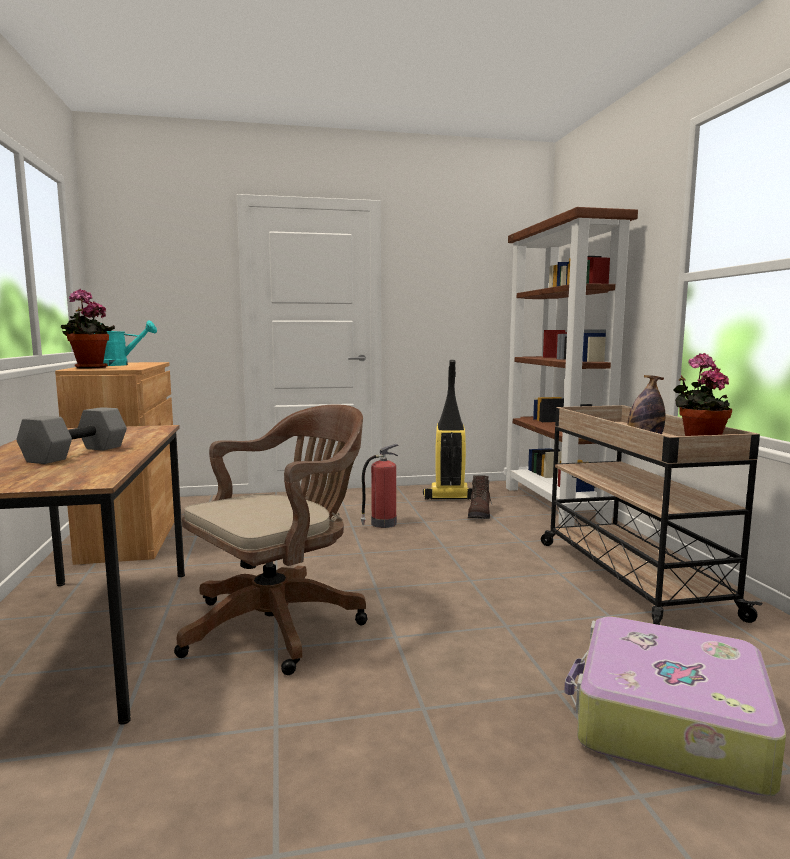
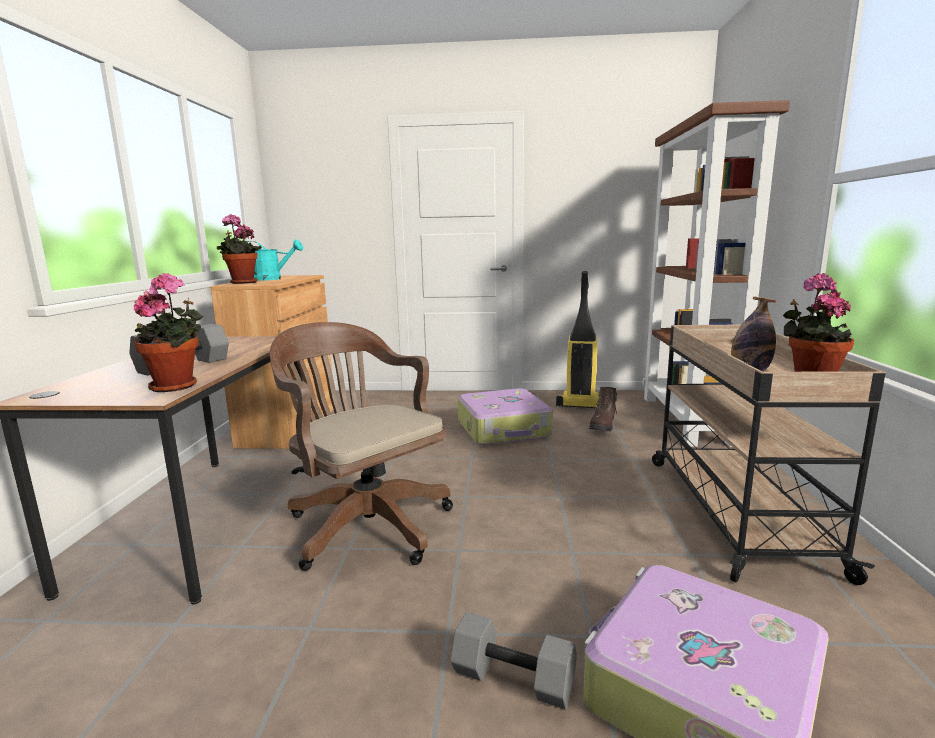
camera: 15 degrees right, 5 degrees up
(101, 471) = (178, 386): none -> potted plant
(280, 623) = (365, 523): brown office chair -> brown office chair turned 105 degrees counterclockwise
(382, 524) = (504, 429): fire extinguisher -> suitcase
(505, 737) = (511, 680): none -> grey dumbbell

